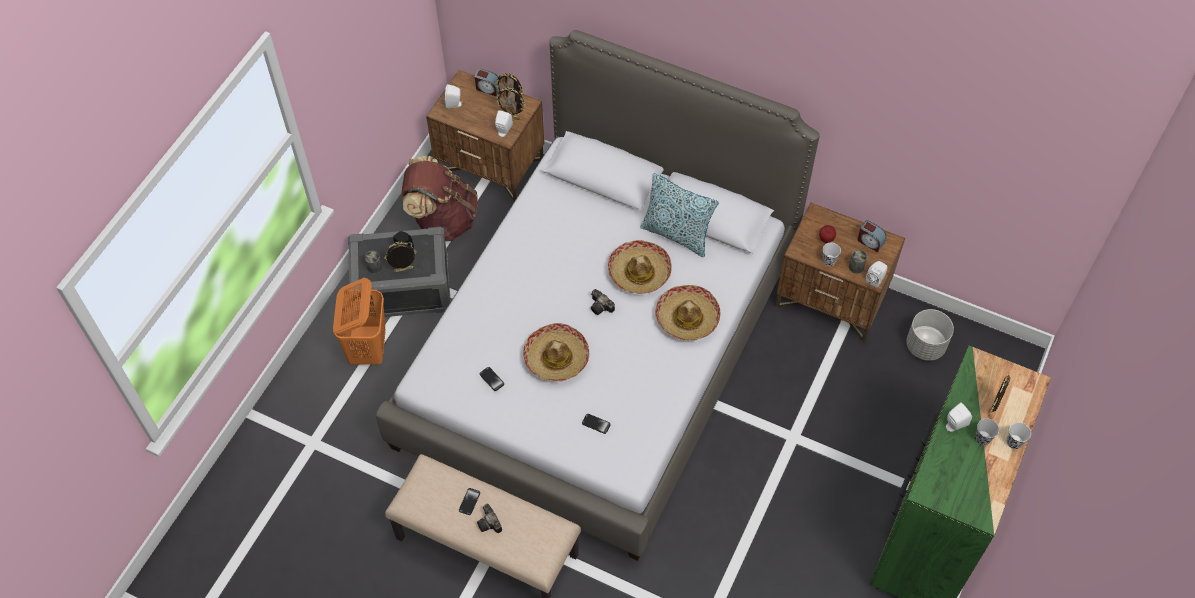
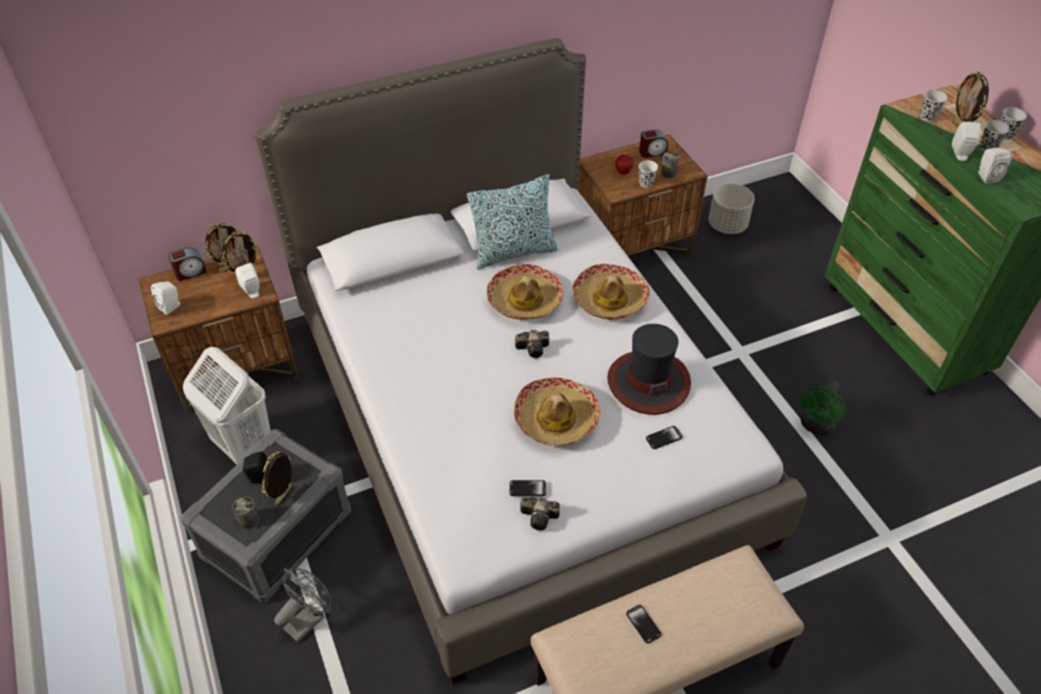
camera: 50 degrees left, 10 degrees down
(368, 348) = (309, 618): orange laundry basket -> grey fan
(443, 220) = (243, 445): brown backpack -> white laundry basket
(490, 524) = (688, 623): camera -> camera (541, 517)
(634, 386) = (648, 382): none -> hat
(767, 526) = (816, 426): none -> green fan
(875, 279) = (692, 170): white speaker -> white speaker (986, 176)
(984, 382) = (927, 117): none -> white cup

